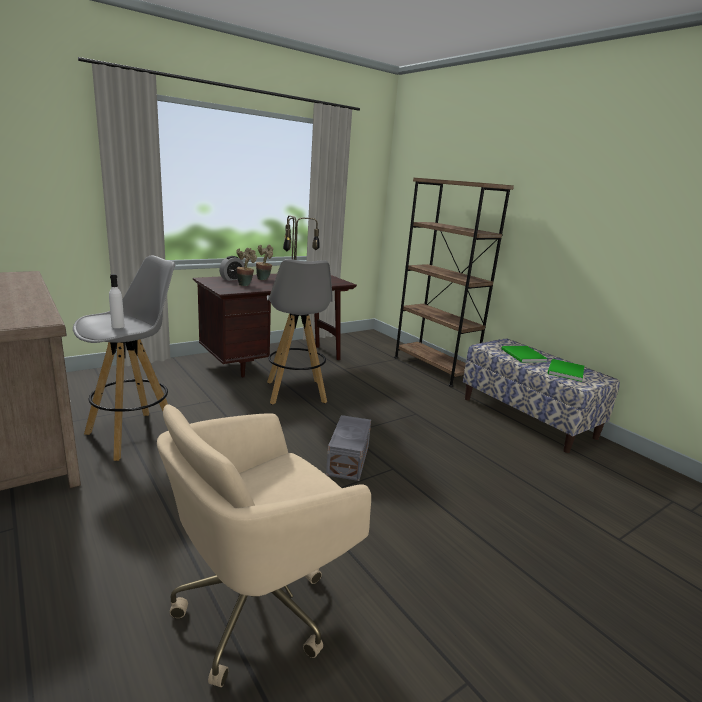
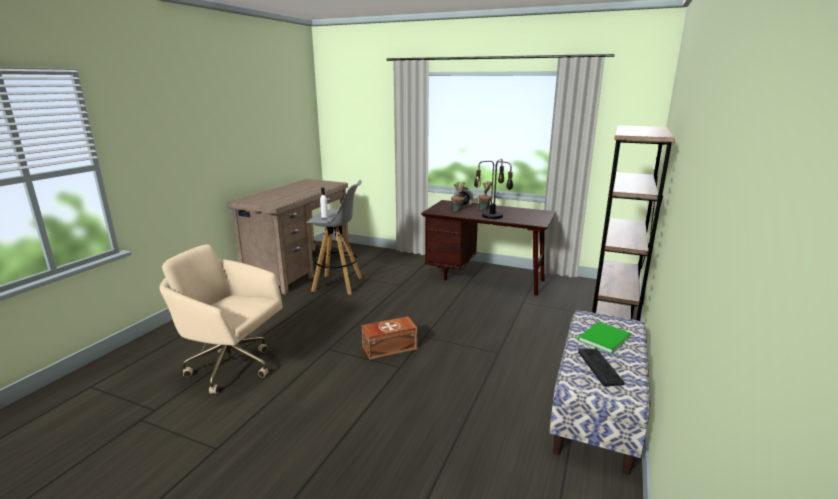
camera: 60 degrees right, 0 degrees up
(295, 392) = (452, 301): grey stool -> none
(347, 460) = (388, 347): grey storage box -> brown storage box
(564, 371) = (600, 367): green book -> keyboard

